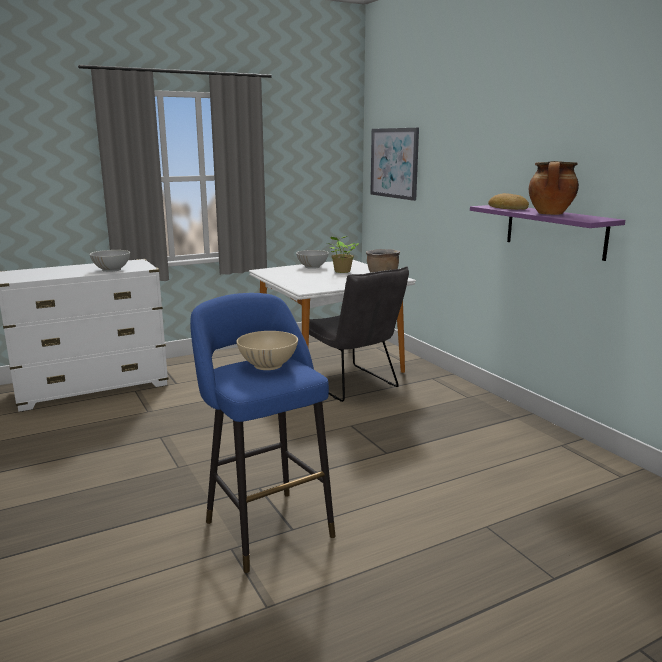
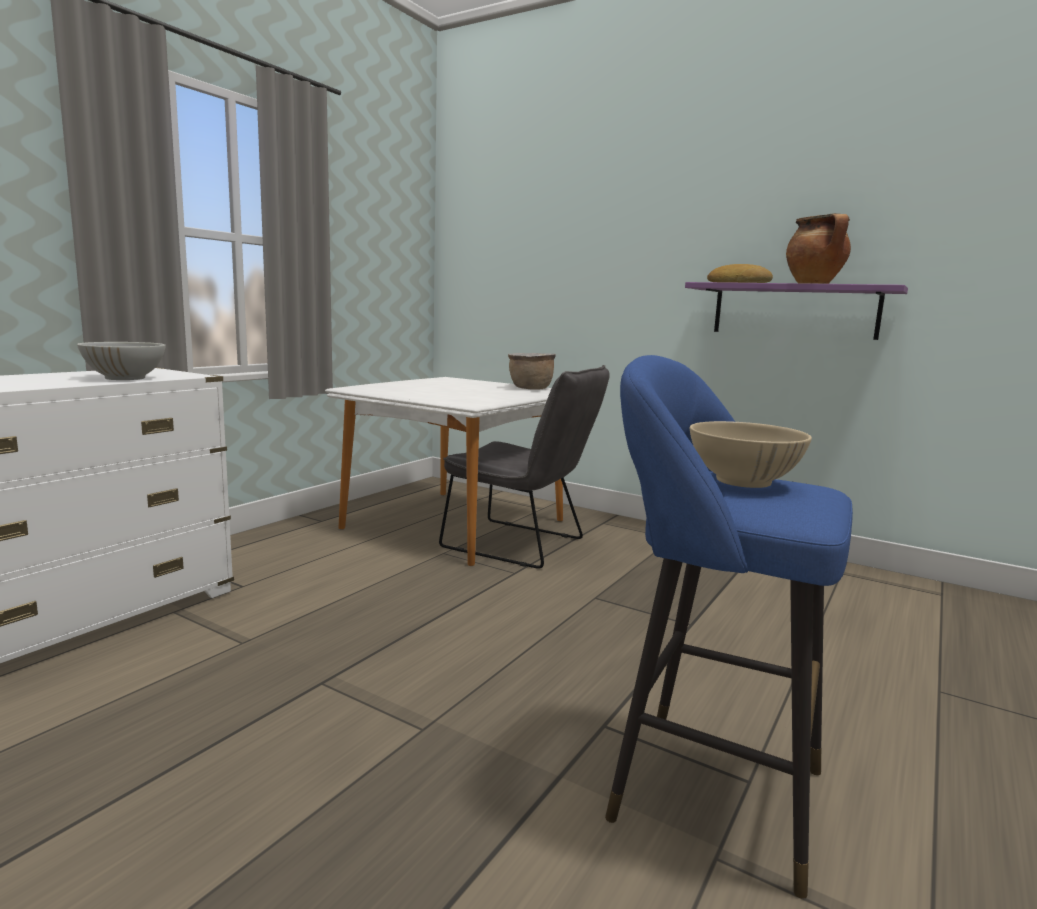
camera: 30 degrees left, 5 degrees down
(312, 267) = (413, 383): white bowl -> none
(341, 271) = (467, 386): potted plant -> none
(394, 163) = (499, 244): picture -> none

